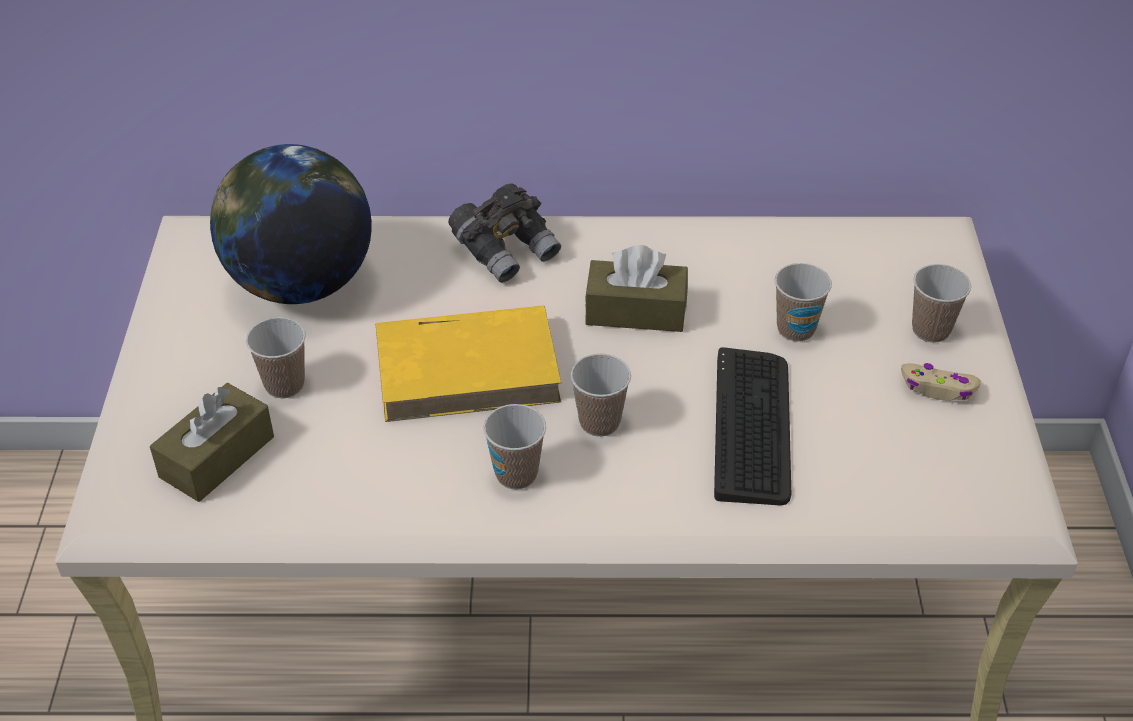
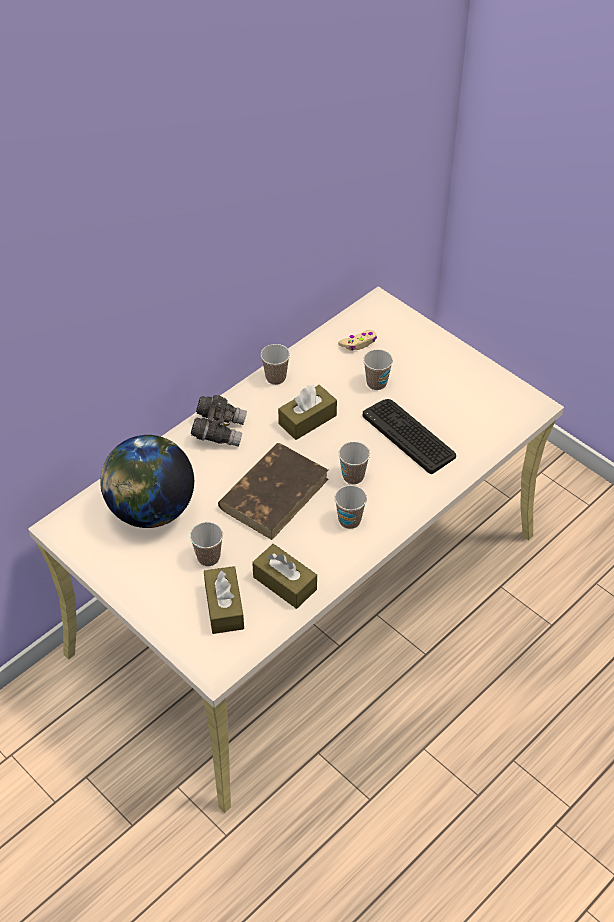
camera: 45 degrees left, 5 degrees up
(325, 487) = (285, 583): none -> brown tissue box
(469, 369) = (274, 493): yellow book -> brown book
(931, 330) = (424, 348): cup -> cup (275, 378)
(938, 388) = (453, 371): beige game controller -> beige game controller (358, 343)

